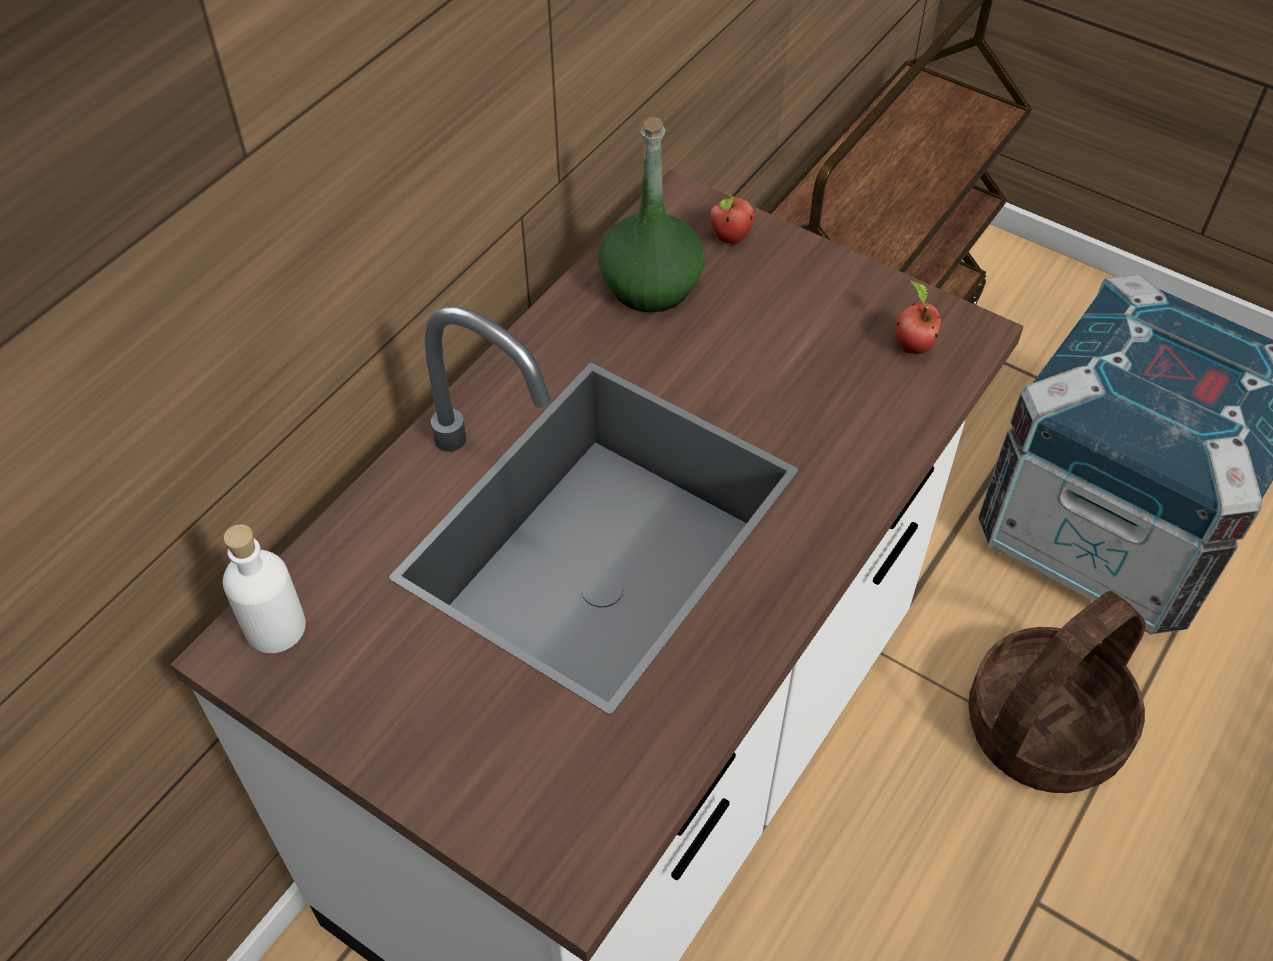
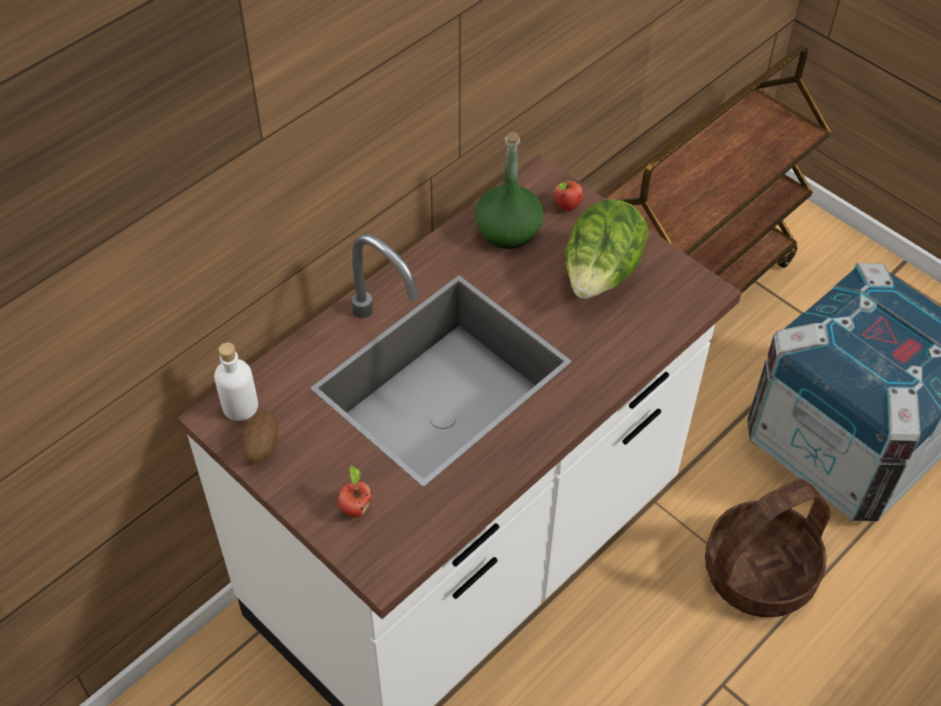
camera: 10 degrees right, 0 degrees up
(323, 691) = (261, 446): none -> potato
(808, 331) = (601, 275): none -> lettuce
(911, 346) = (664, 294): apple -> apple (355, 508)

